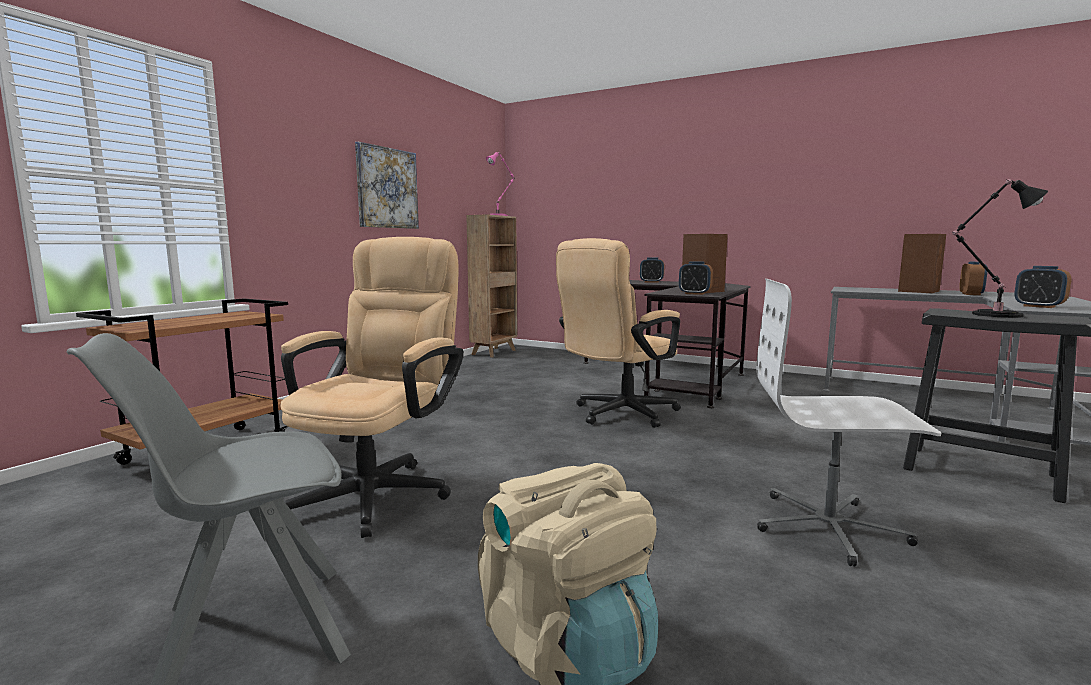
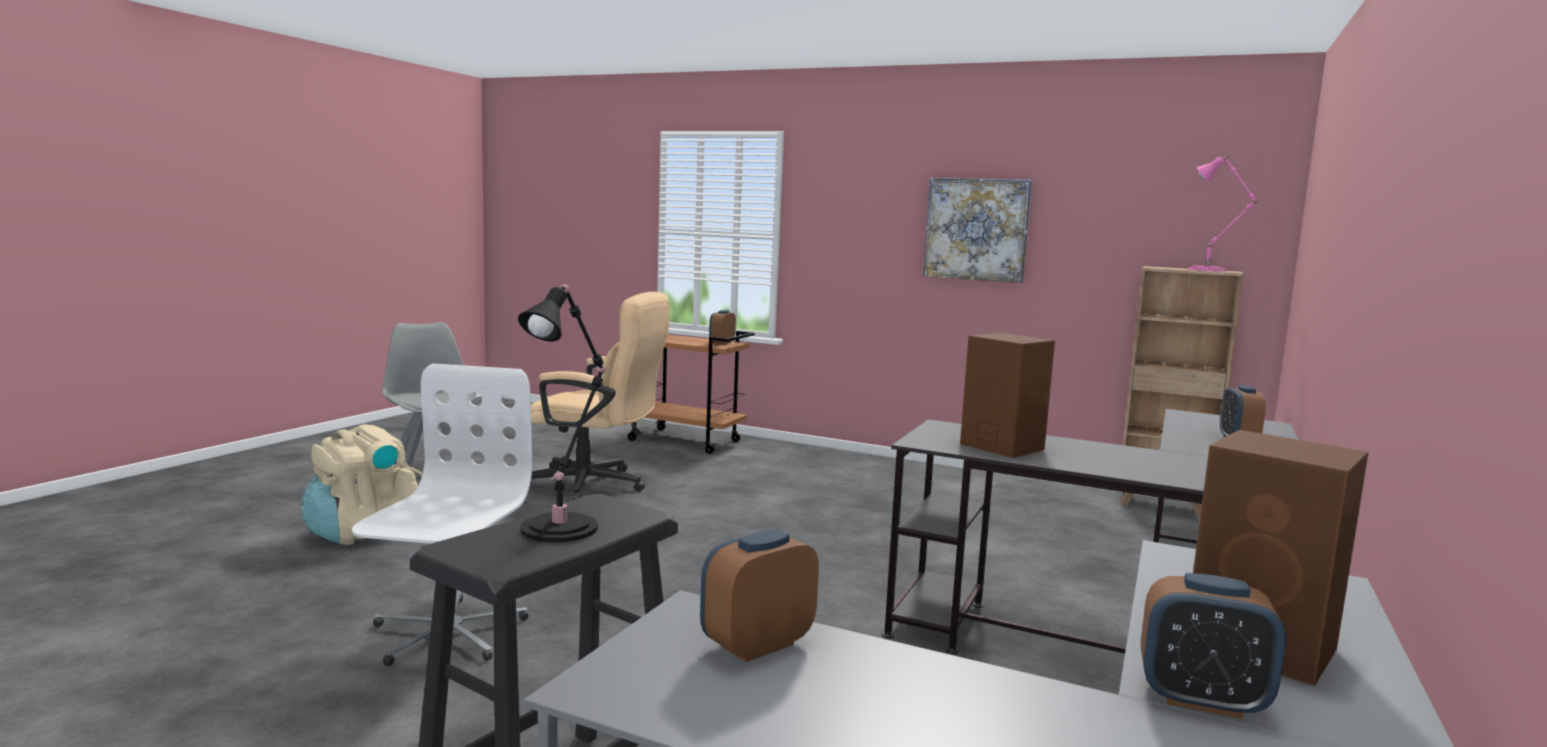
camera: 85 degrees right, 0 degrees up
(618, 414) = (821, 569): beige office chair -> none
(694, 293) = (942, 438): alarm clock -> alarm clock (721, 343)

